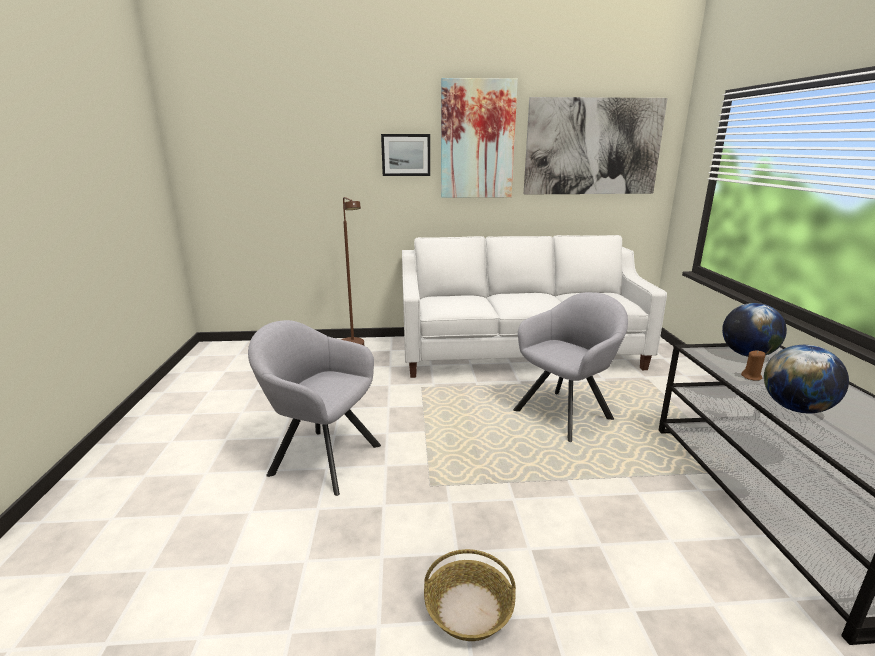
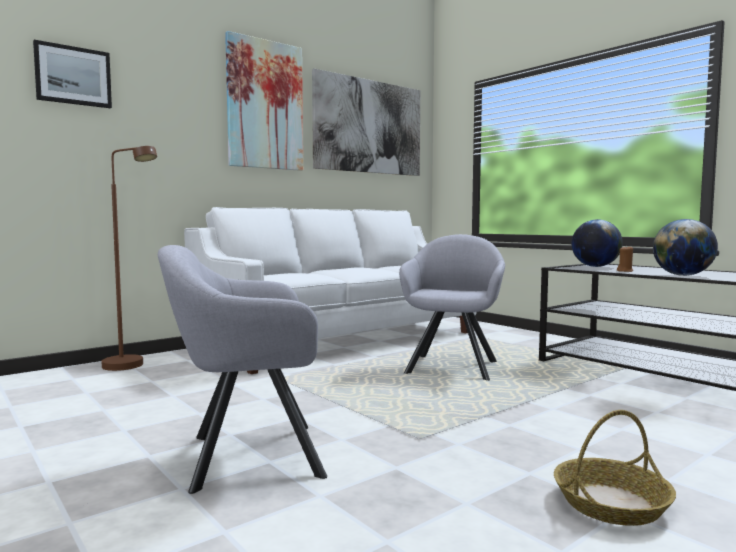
camera: 35 degrees left, 15 degrees down
(406, 155) = (186, 111): picture -> picture (73, 76)

